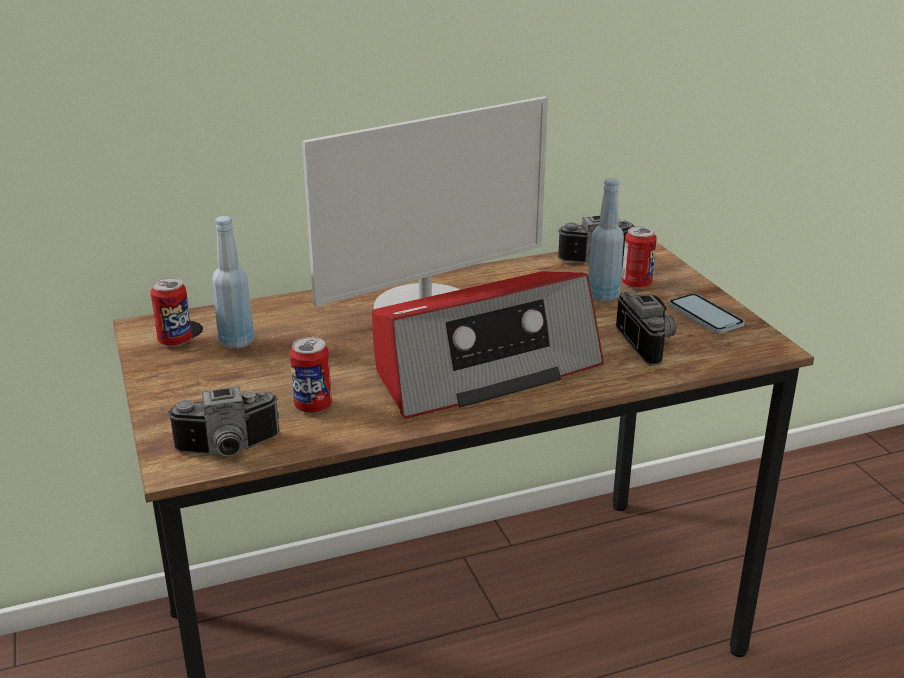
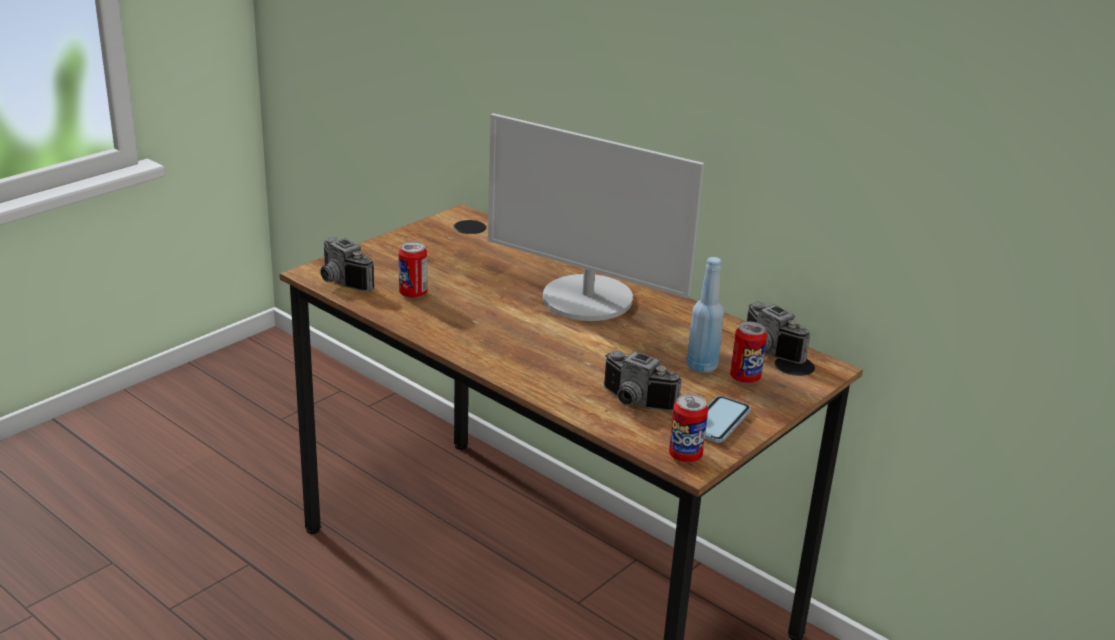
camera: 60 degrees right, 0 degrees up
(175, 341) = (452, 229): can -> can (685, 456)
(236, 342) = (471, 247): blue bottle -> none
(483, 369) = (520, 340): radio -> none
(650, 344) = (634, 403): camera -> camera turned 75 degrees clockwise

